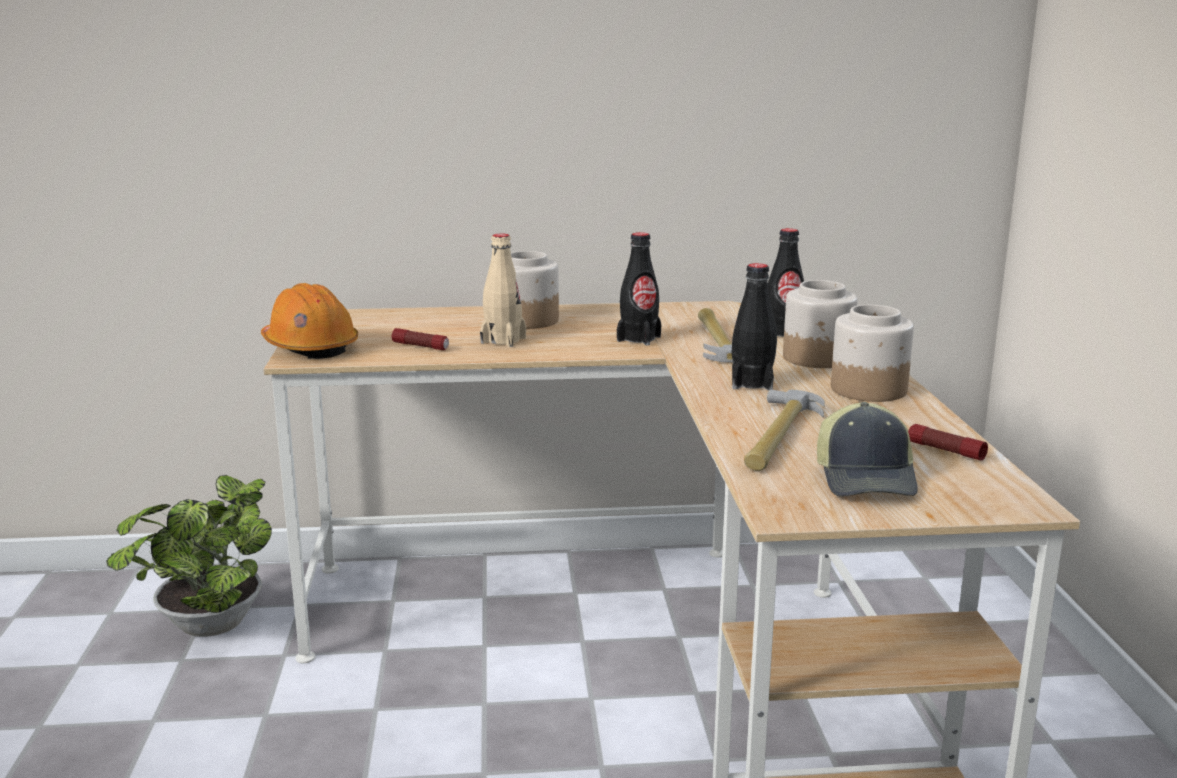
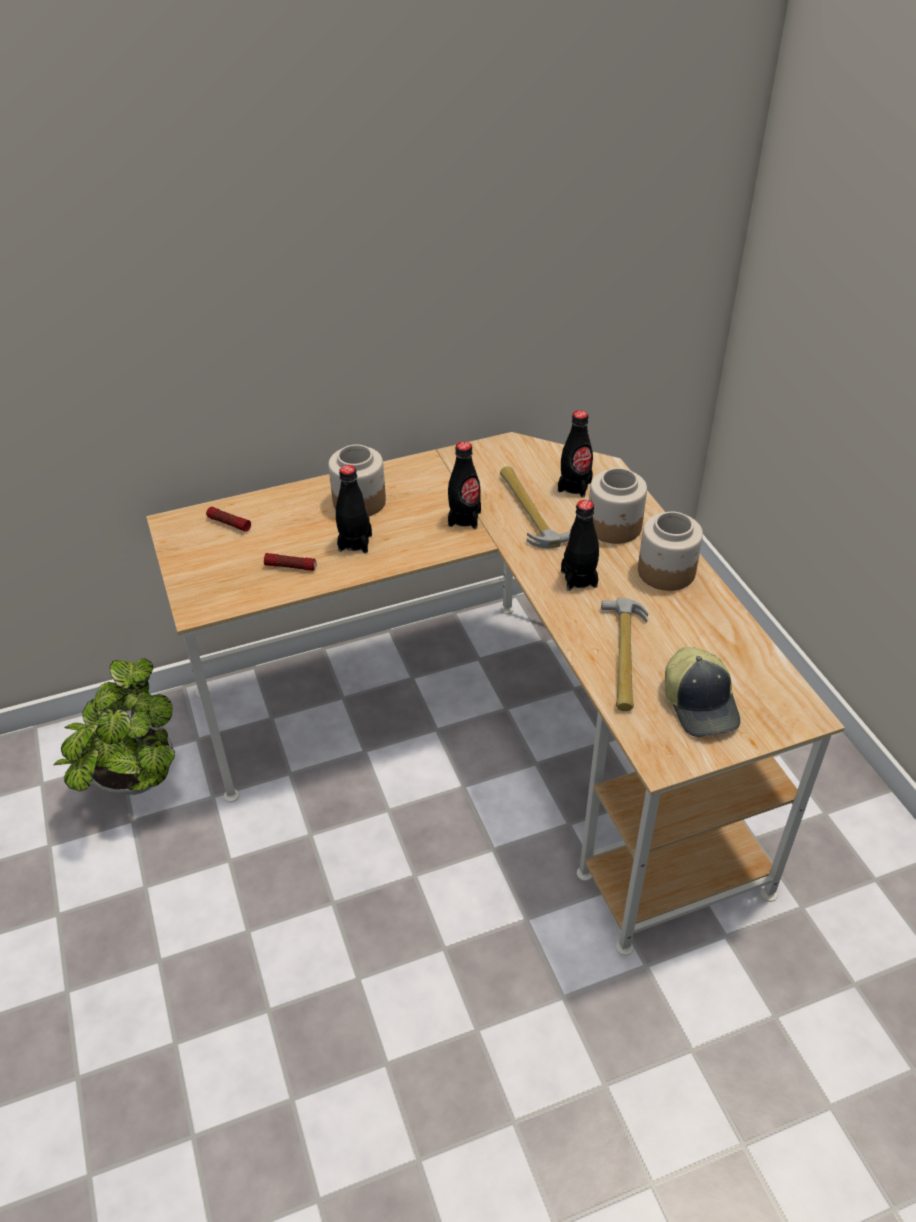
camera: 15 degrees left, 25 degrees up
(310, 347) = (196, 586): orange hard hat -> none
(503, 340) = (355, 542): beige bottle -> black bottle
(945, 451) = (742, 654): flashlight -> flashlight (229, 523)

